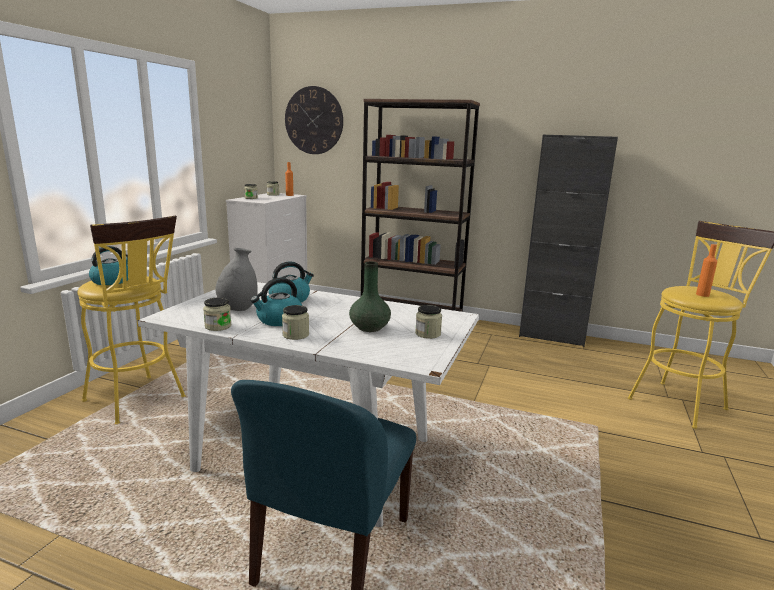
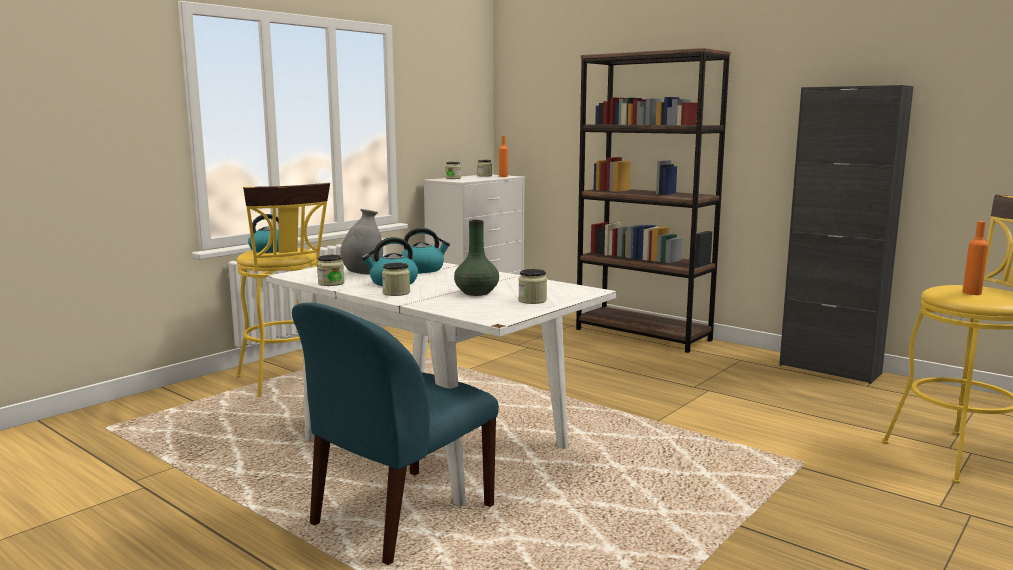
camera: 20 degrees right, 5 degrees down
(314, 120) = (537, 85): wall clock -> none

